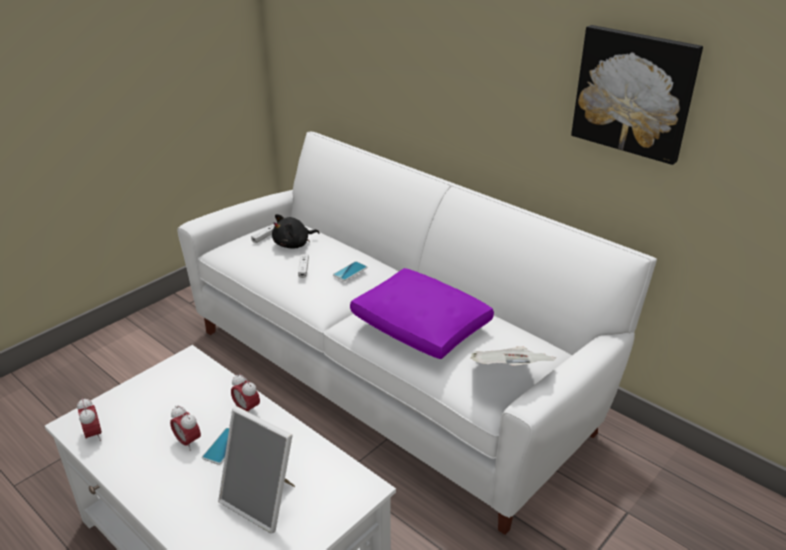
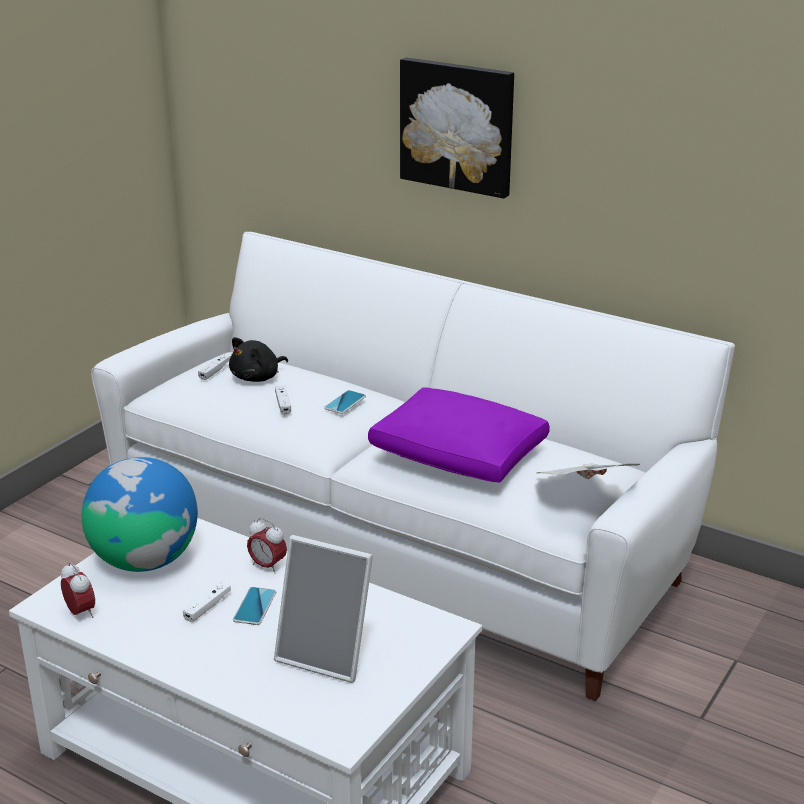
camera: 10 degrees left, 5 degrees down
(159, 392) = (145, 560): none -> globe
(188, 442) = (207, 607): alarm clock -> white game controller
(634, 92) = (691, 147): picture -> picture (458, 126)

